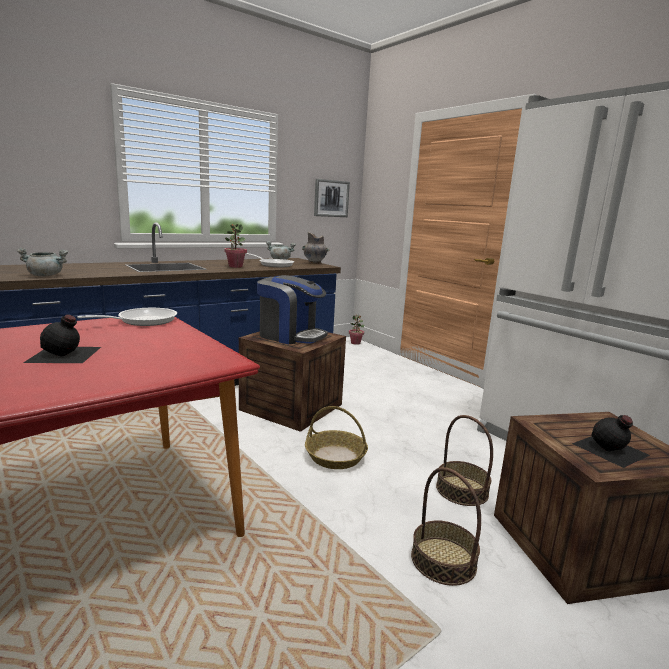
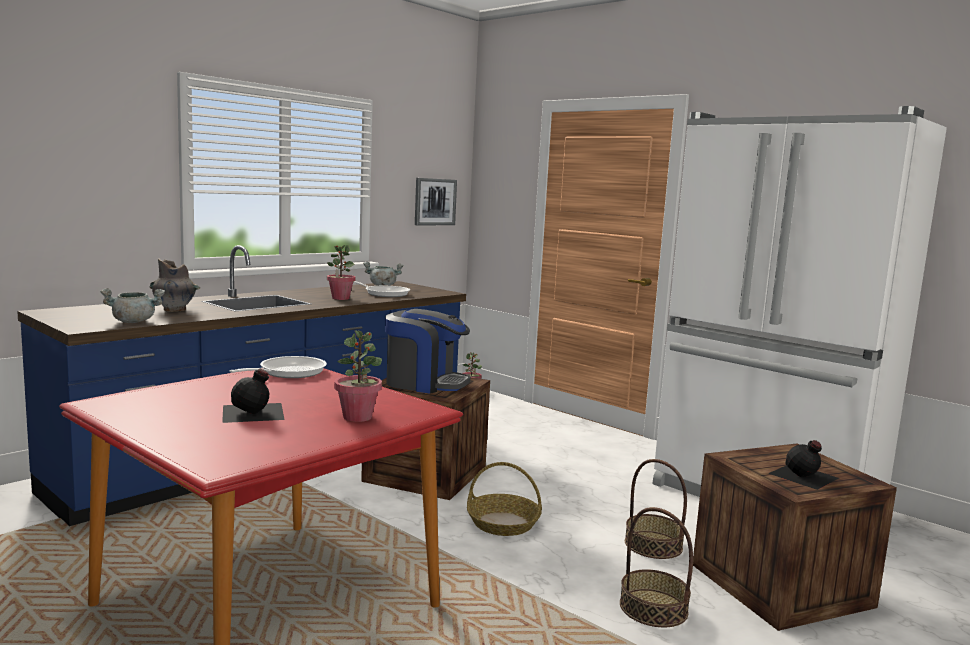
camera: 10 degrees left, 5 degrees down
(152, 364) = (358, 417): none -> potted plant
(315, 263) = (430, 289): grey vase -> grey vase (175, 310)

